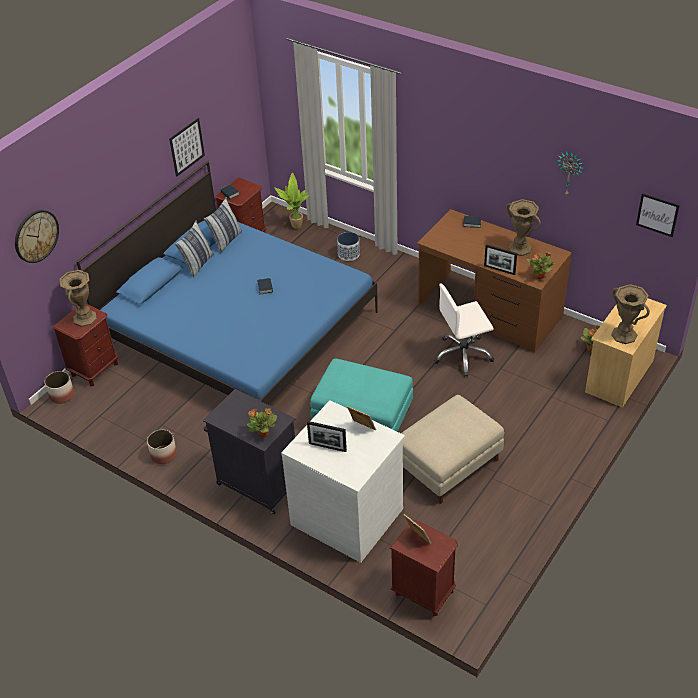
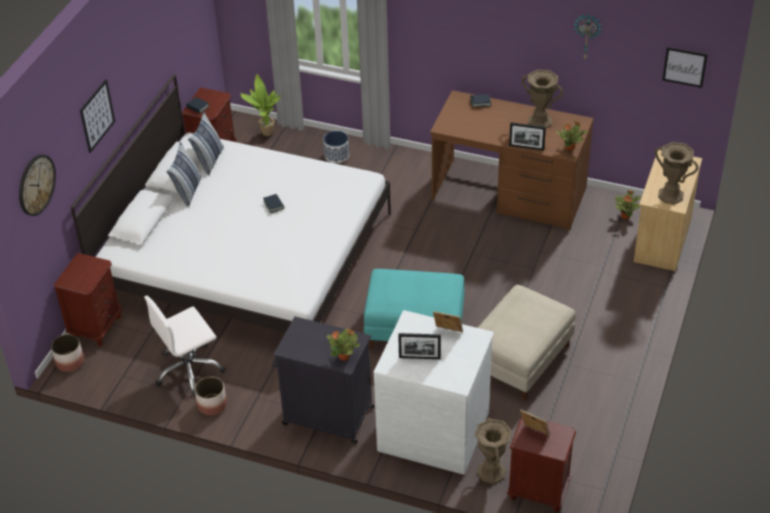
camera: 15 degrees left, 0 degrees up
(85, 318) = (87, 270): brown vase -> brown vase (491, 472)
(187, 147) = (155, 61): picture -> picture (97, 115)
(240, 330) = (246, 257): blue bed -> white bed
(463, 355) = (497, 245): white office chair -> white office chair (189, 370)

